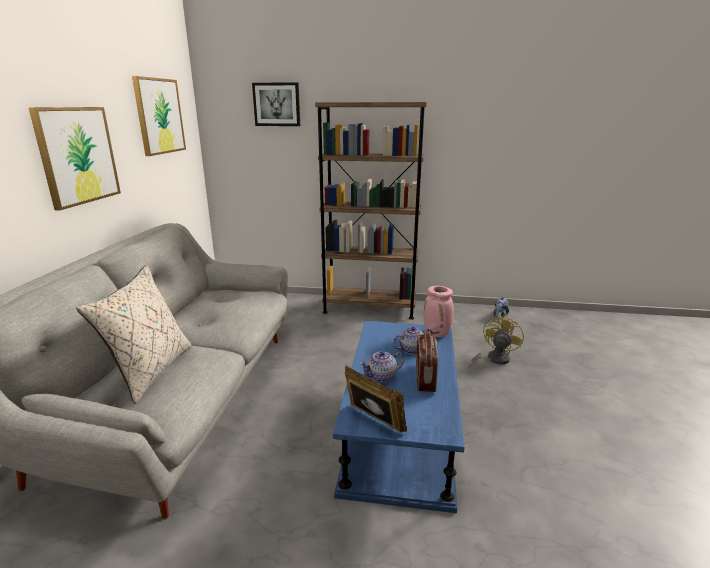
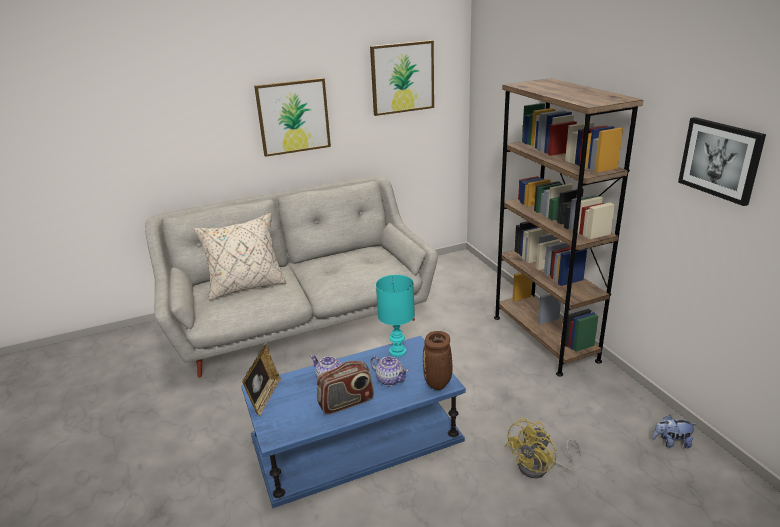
camera: 60 degrees right, 5 degrees up
(277, 104) = (519, 71): picture -> picture (720, 159)
(376, 335) = (397, 351): none -> turquoise table lamp
(437, 333) = (438, 384): pink vase -> brown vase
(493, 359) = (540, 468): yellow fan -> yellow fan turned 135 degrees clockwise

